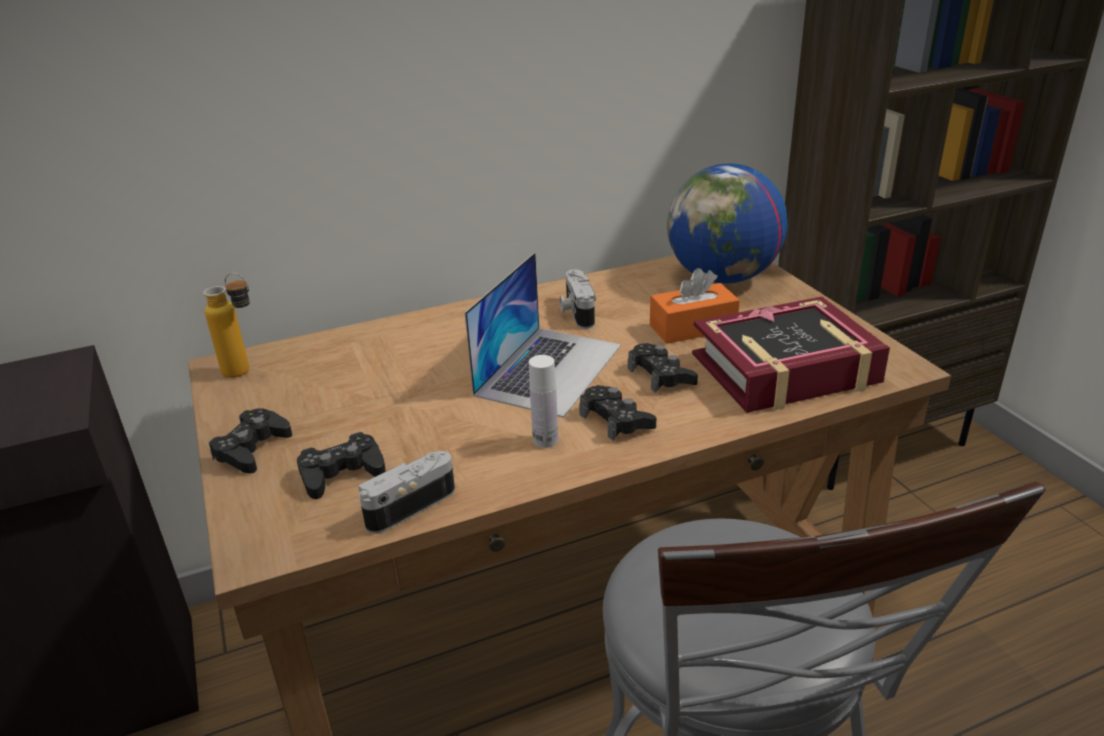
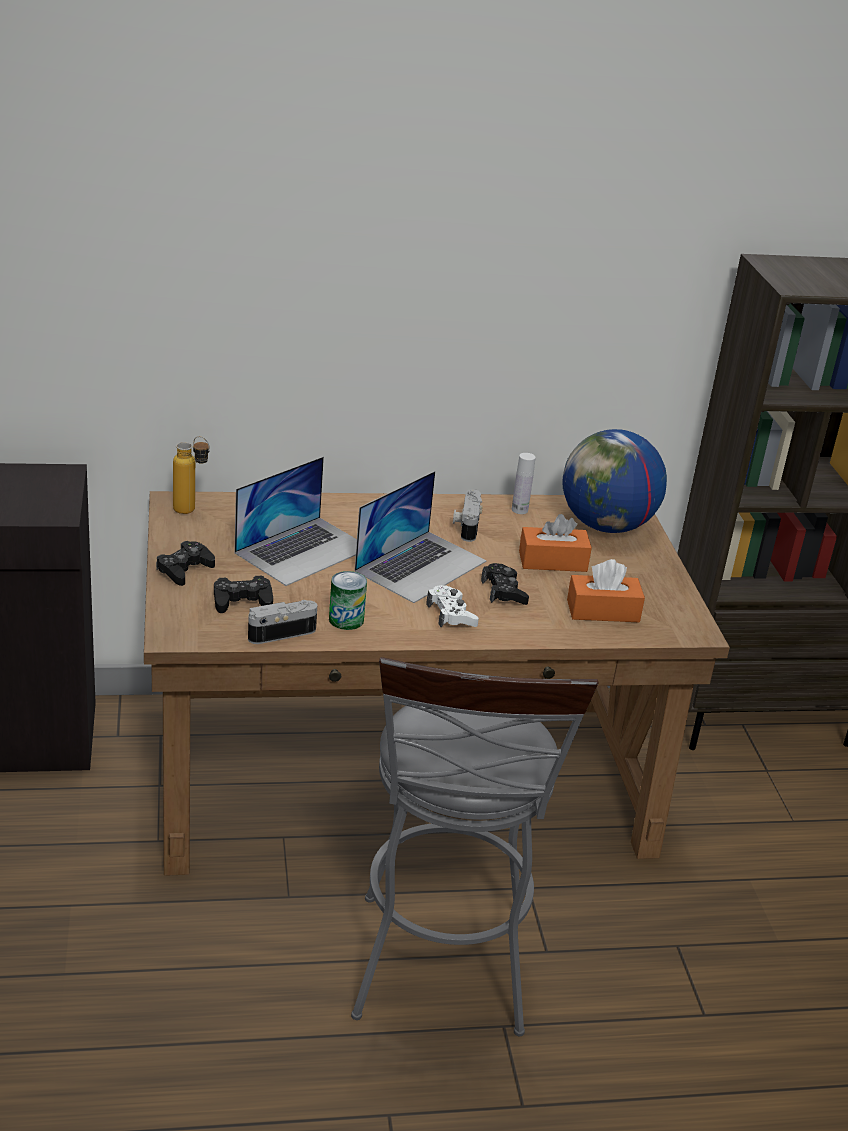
camera: 10 degrees right, 0 degrees up
(400, 385) = (303, 550): none -> laptop
(489, 463) = (346, 620): none -> can
(545, 440) = (393, 615): white bottle -> white bottle (519, 510)
(616, 420) = (451, 614): black game controller -> white game controller
(785, 369) = (603, 611): book -> orange tissue box

